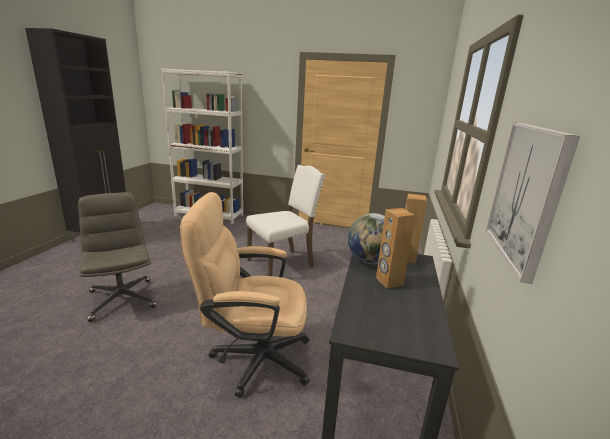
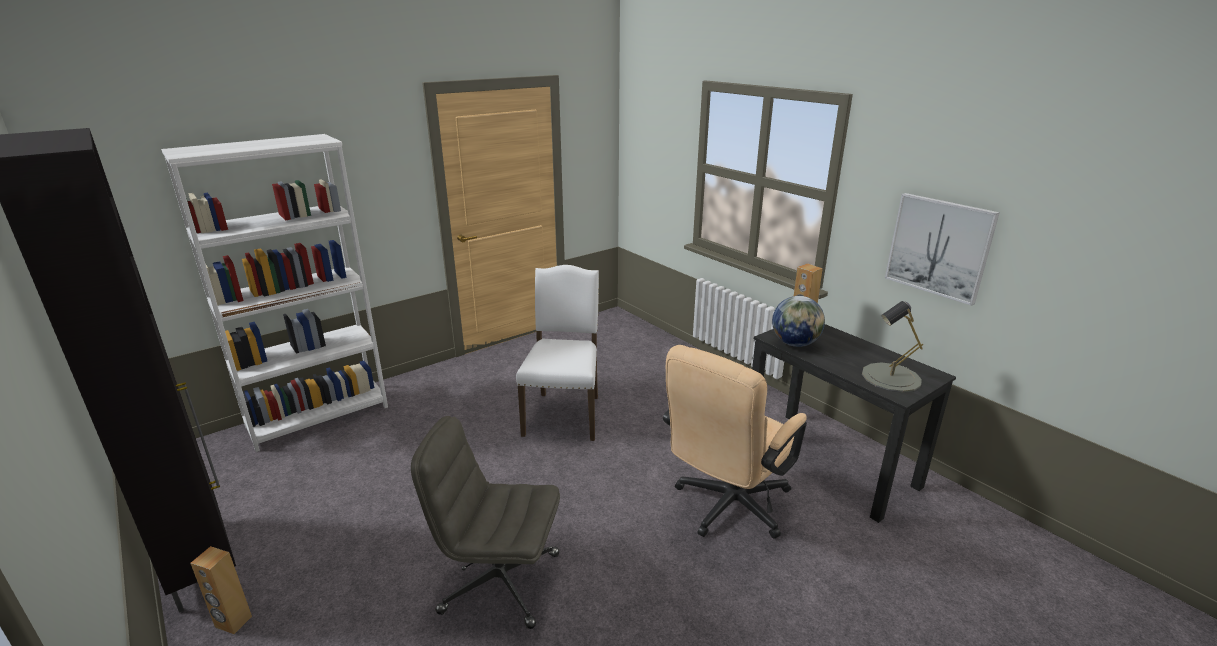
camera: 50 degrees left, 5 degrees up
(381, 320) = (891, 377): none -> grey table lamp
(389, 281) = (837, 351): brown speaker -> brown speaker (233, 622)

